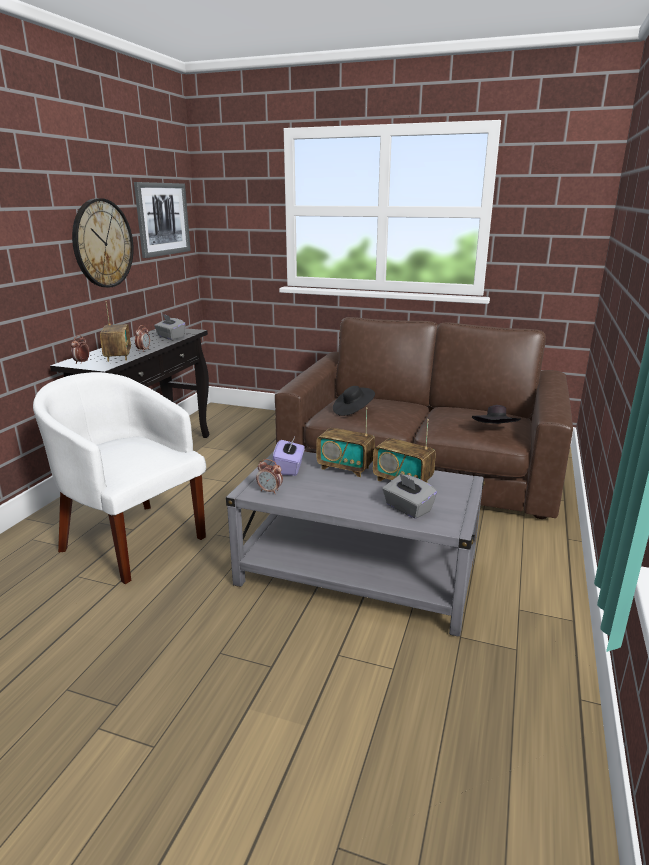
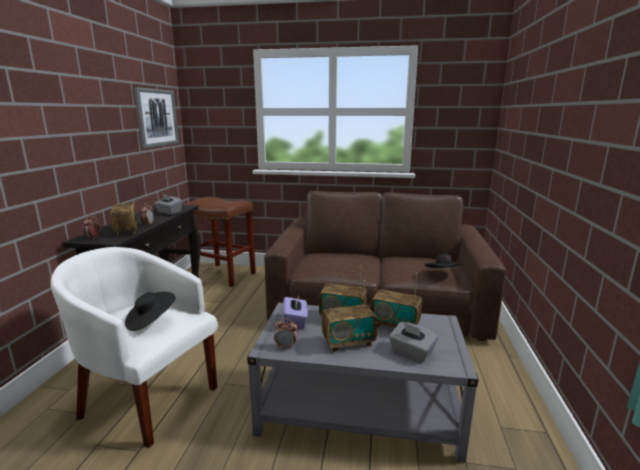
camera: 10 degrees left, 5 degrees down
(102, 243) = (108, 136): wall clock -> none
(241, 420) = (225, 275): none -> brown stool
(340, 493) = (348, 342): none -> radio
(353, 411) = (327, 265): black hat -> black hat (151, 321)

